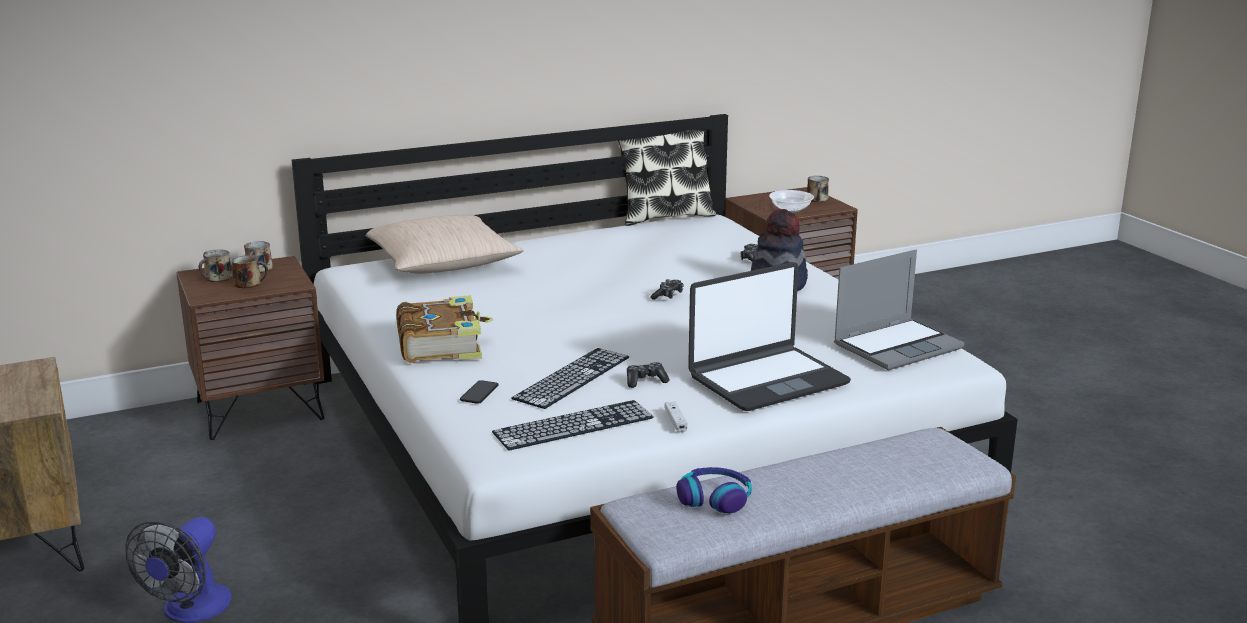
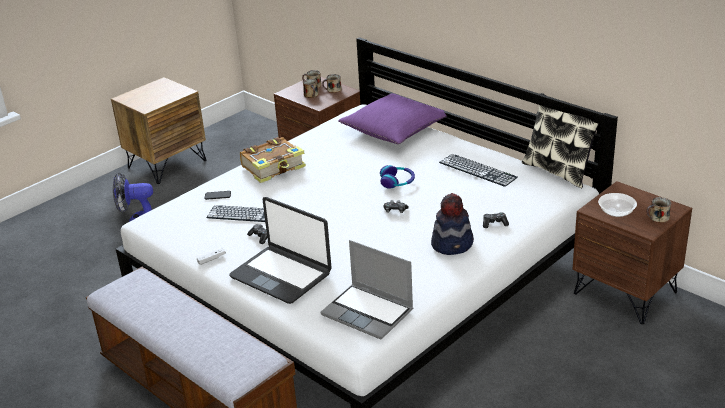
camera: 70 degrees right, 10 degrees up
(442, 263) = (395, 130): beige pillow -> purple pillow
(573, 425) = (192, 231): keyboard -> keyboard (477, 170)
(714, 498) = (149, 296): headphones -> headphones (397, 182)

